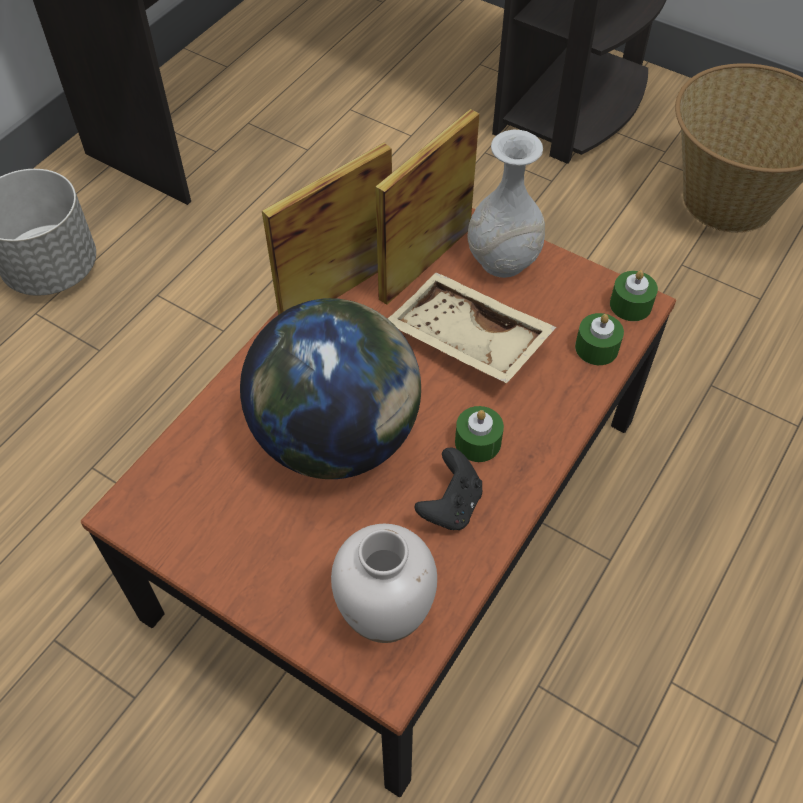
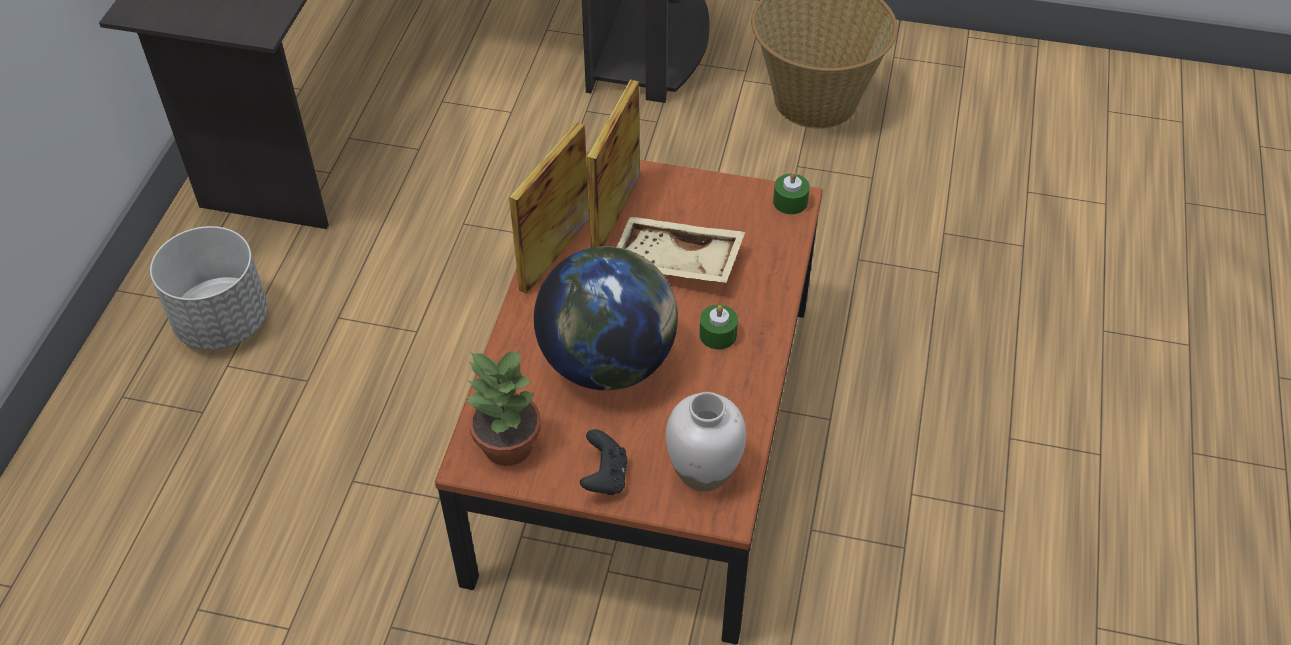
camera: 20 degrees left, 5 degrees down
(177, 503) = (506, 445): none -> potted plant
(451, 505) = (718, 385): black game controller -> black game controller (605, 477)
(503, 261) = (677, 194): white vase -> none
(596, 348) = (777, 241): green candle -> none

